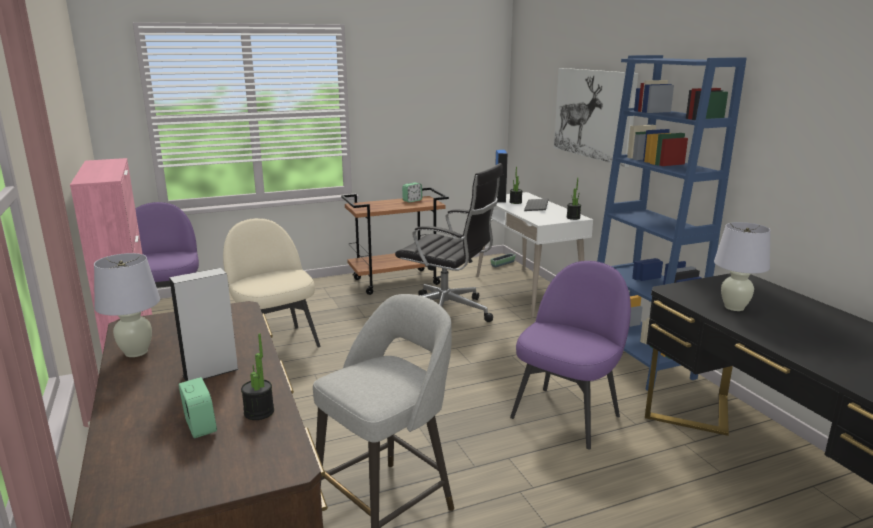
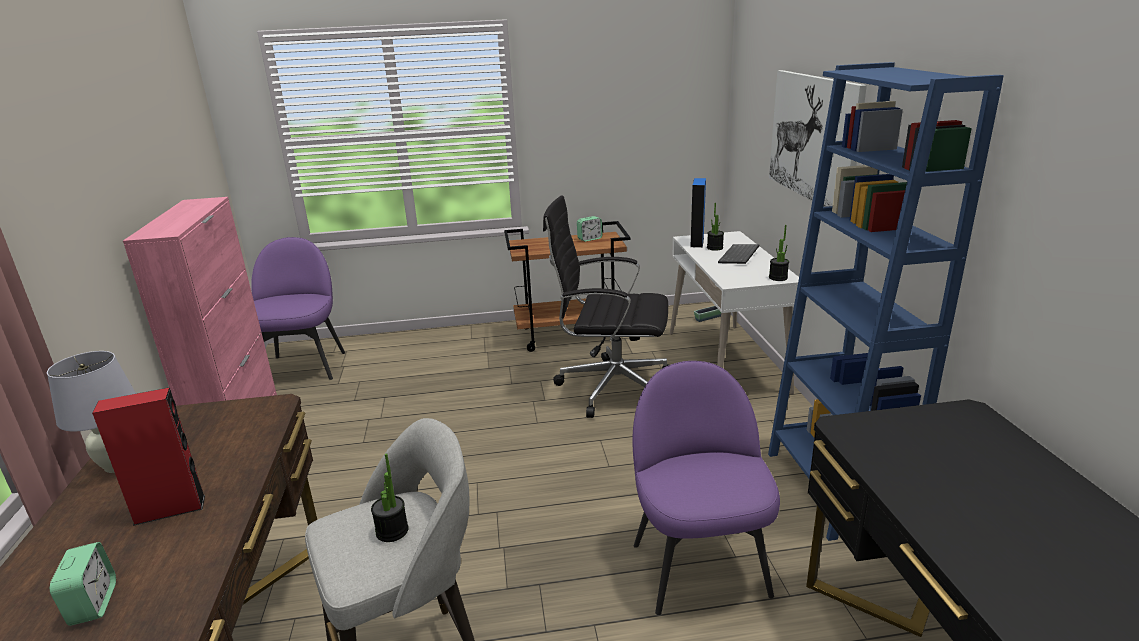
camera: 15 degrees right, 5 degrees up
(211, 372) = (170, 509): grey speaker -> red speaker
(259, 412) = (172, 590): potted plant -> potted plant (392, 531)
(275, 344) = (396, 413): beige chair -> none
(448, 313) = (611, 387): black office chair -> black office chair turned 150 degrees clockwise
(566, 415) = (699, 566): purple chair -> purple chair turned 60 degrees counterclockwise
(734, 307) = (926, 473): white table lamp -> none

